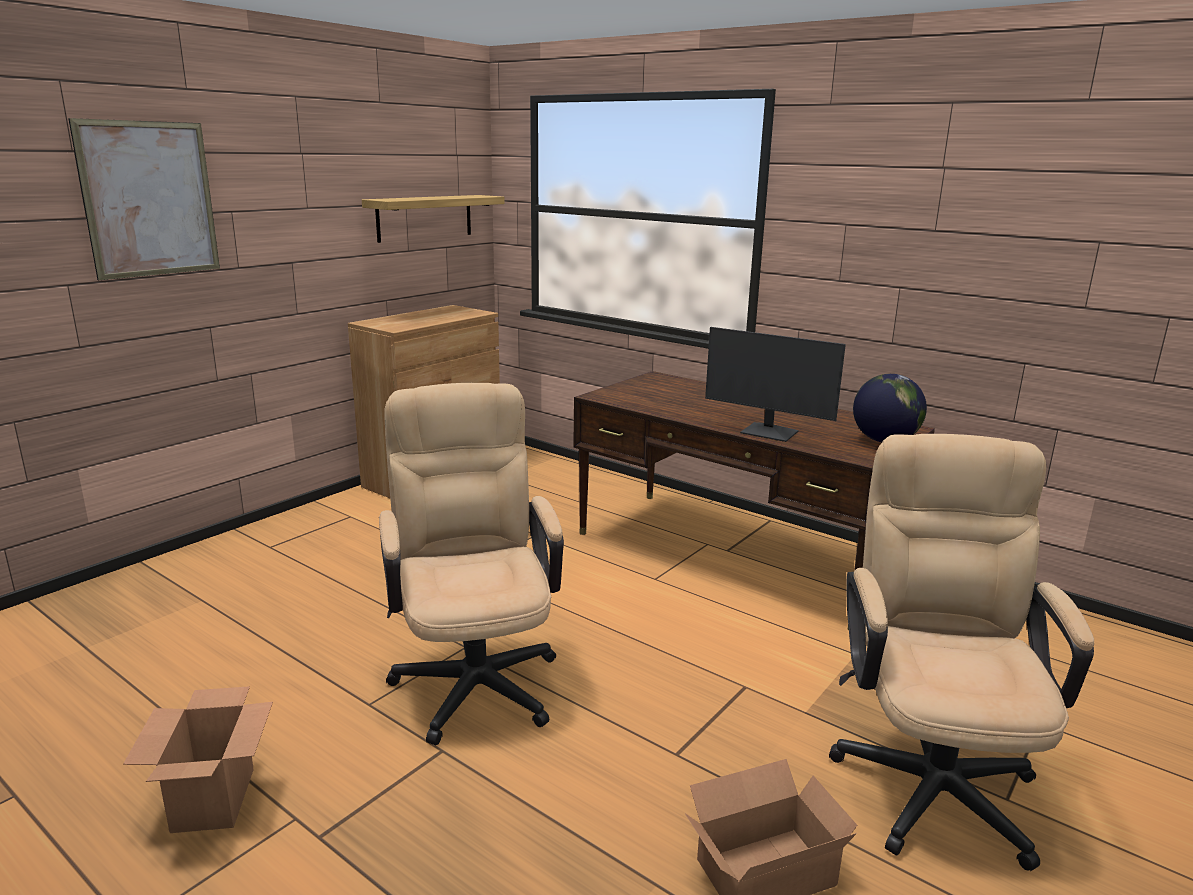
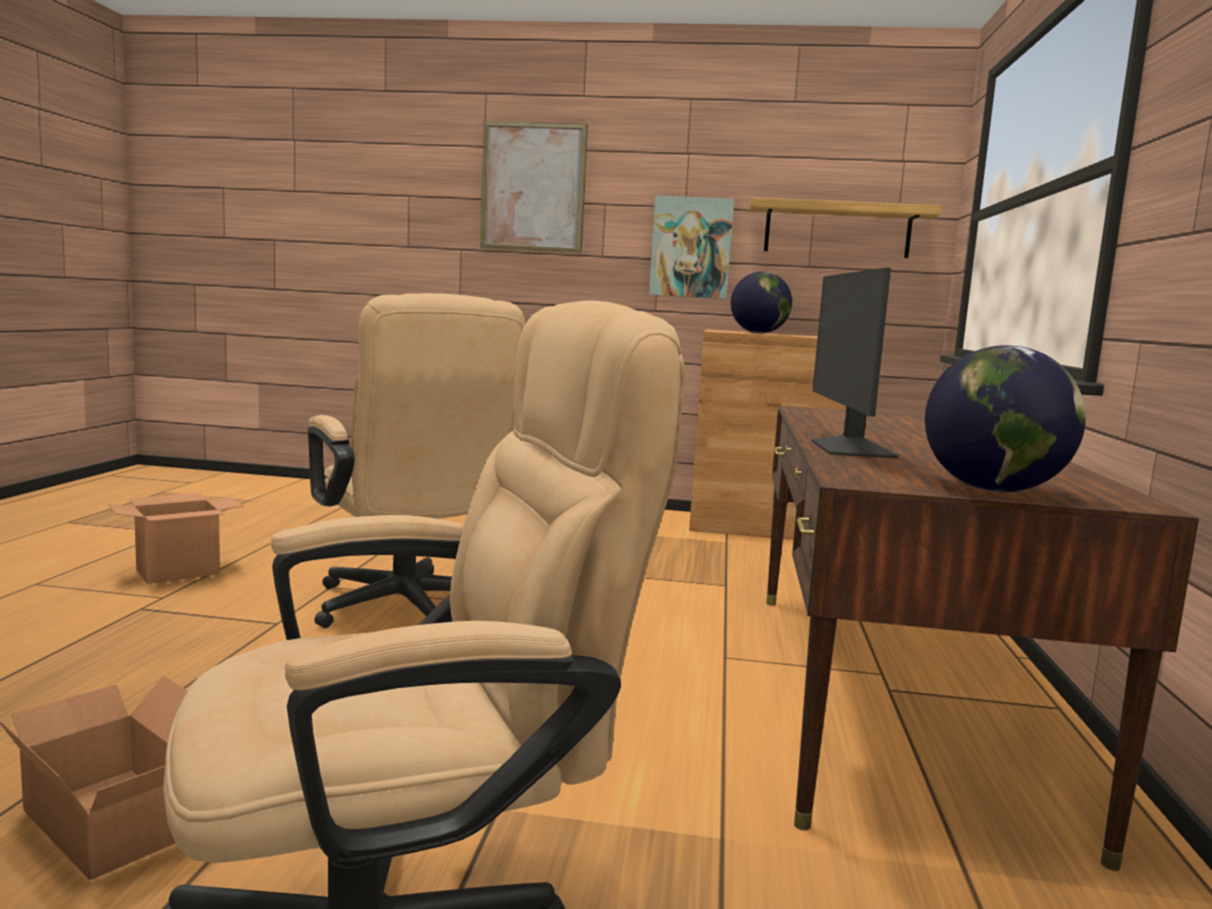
camera: 60 degrees right, 10 degrees down
(320, 247) = (691, 247): none -> picture
(415, 321) = (758, 333): none -> globe
(474, 675) = (410, 612): beige office chair -> beige office chair turned 105 degrees clockwise

